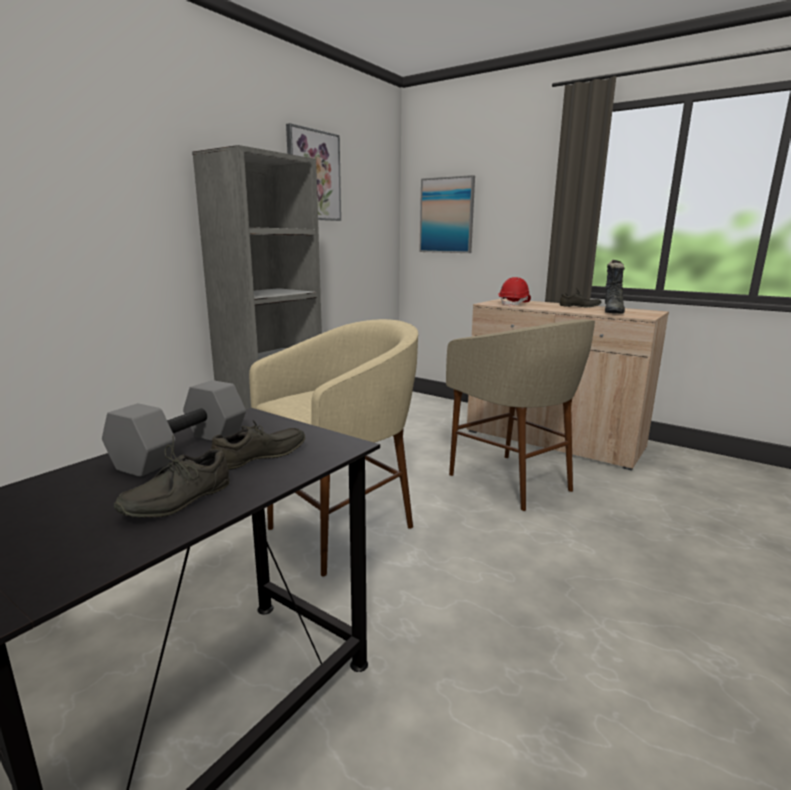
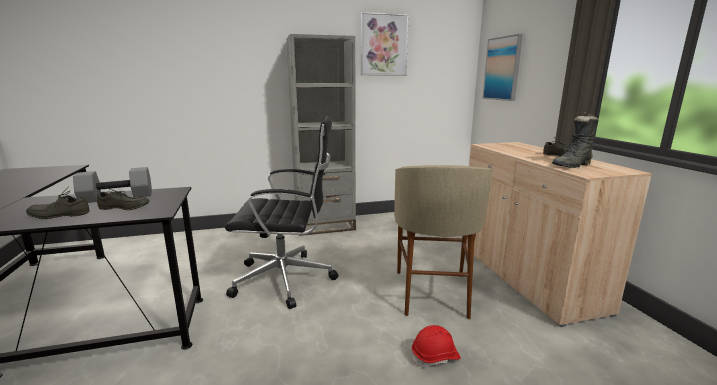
camera: 40 degrees right, 0 degrees up
(343, 529) = (287, 279): beige stool -> black office chair
(514, 304) = (505, 148): red hard hat -> red hard hat (435, 357)

